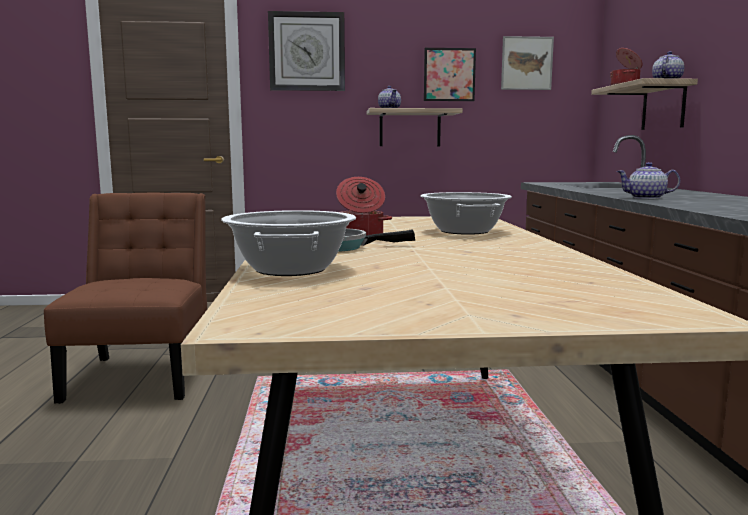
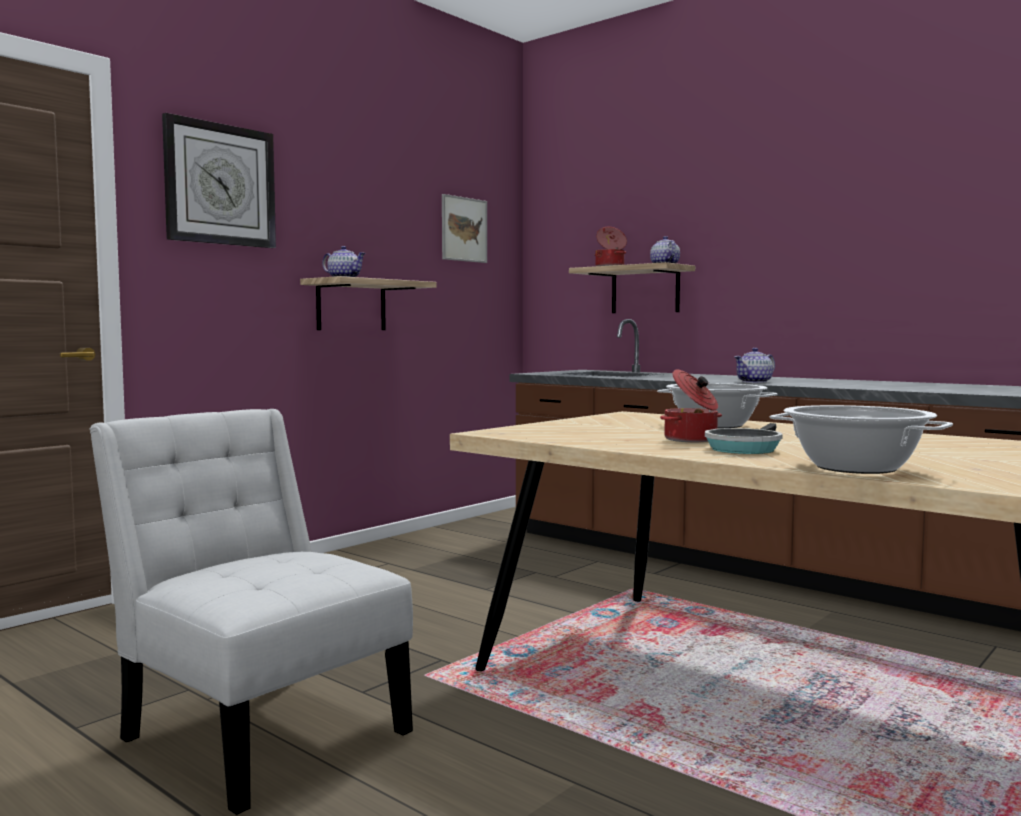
camera: 45 degrees left, 5 degrees down
(143, 374) = (259, 730): brown chair -> white chair
(449, 74) = (391, 236): picture -> none

